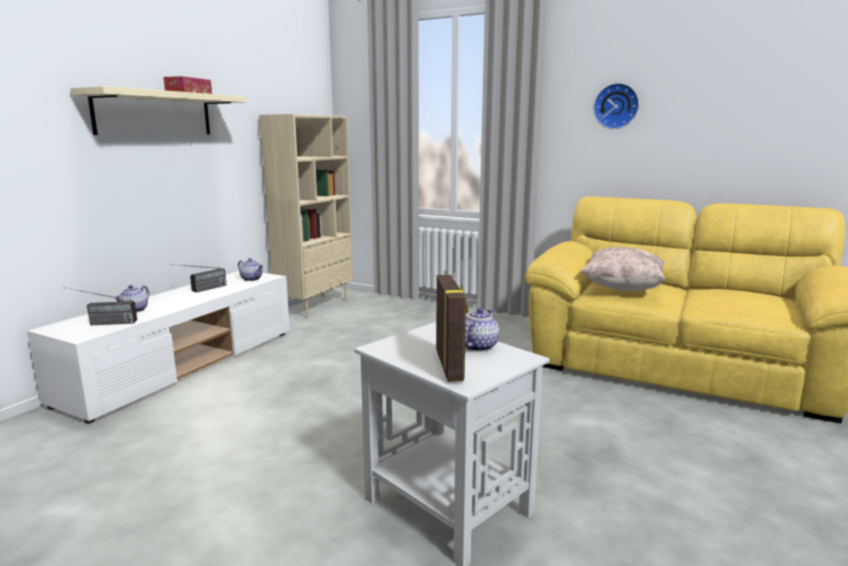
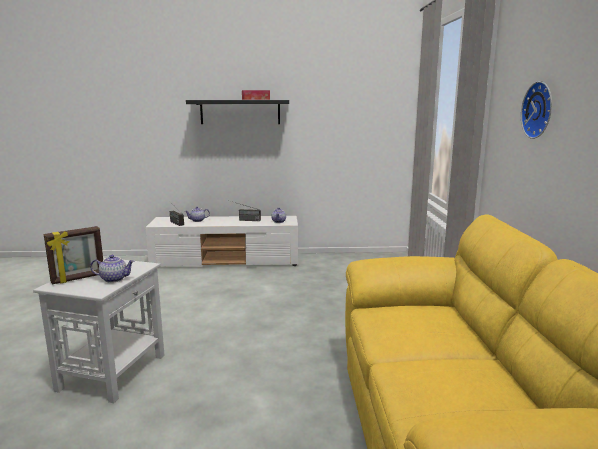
camera: 60 degrees right, 0 degrees up
(154, 114) = (240, 112): beige shelf -> black shelf
(315, 306) = (356, 257): beige bookcase -> none
(622, 288) = (407, 317): beige pillow -> none

